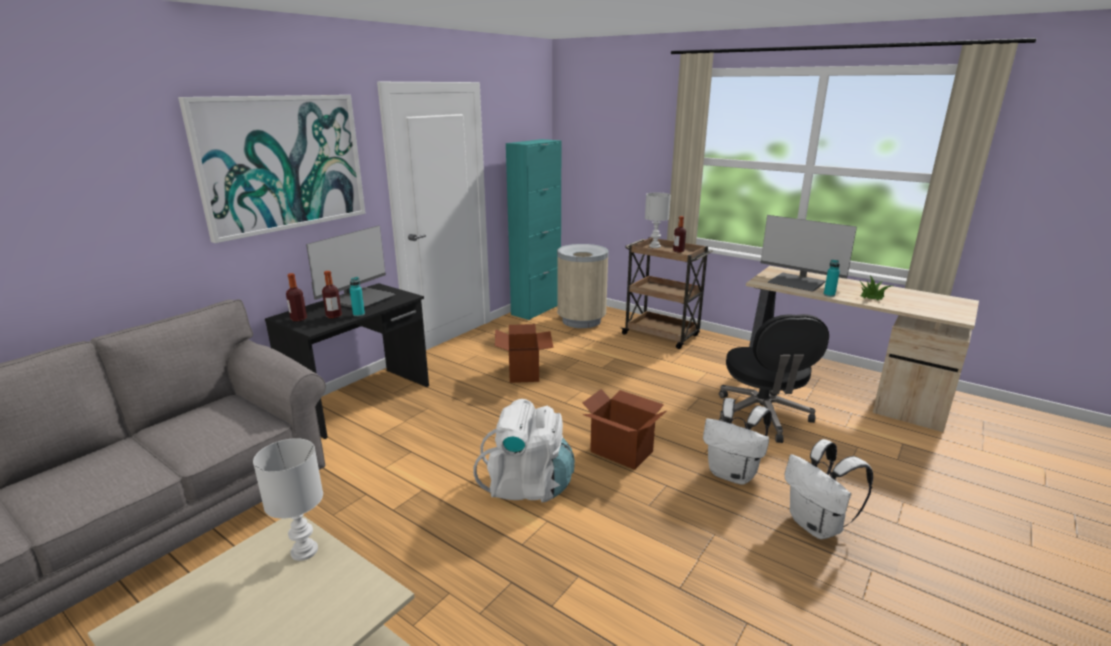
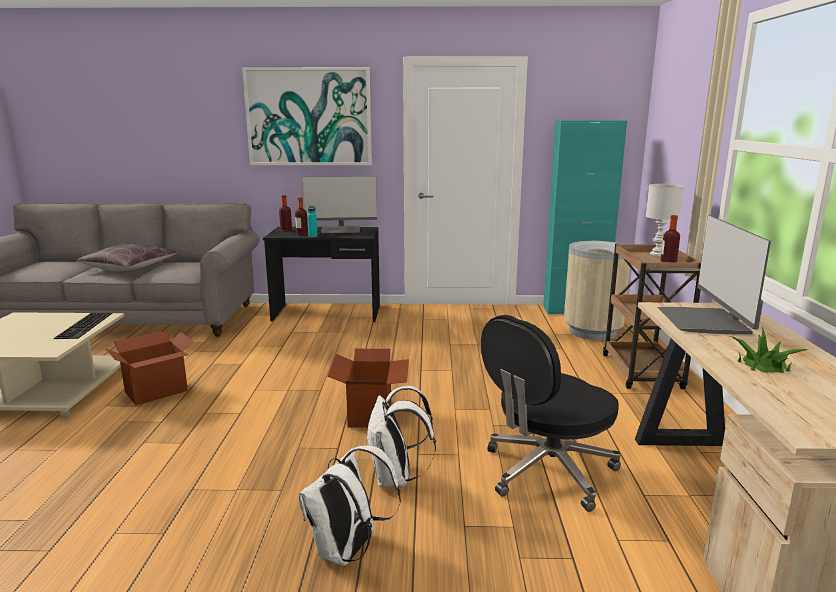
camera: 55 degrees right, 5 degrees down
(110, 464) = (129, 268): none -> brown pillow
(305, 551) = (86, 325): white table lamp -> keyboard
(524, 372) = (447, 342): cardboard box -> cardboard box (157, 392)
(527, 486) = (278, 393): white backpack -> none
(829, 295) = (697, 341): turquoise bottle -> none

